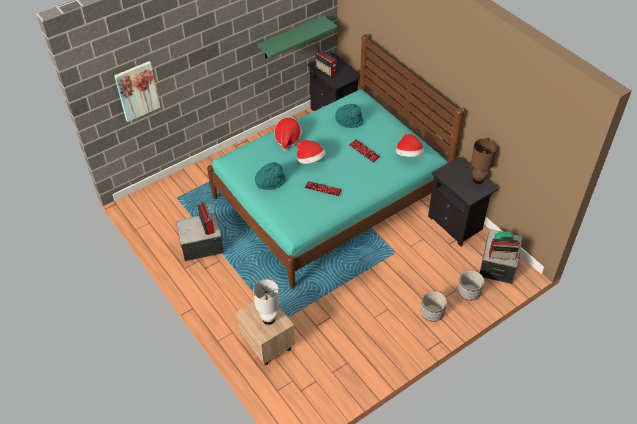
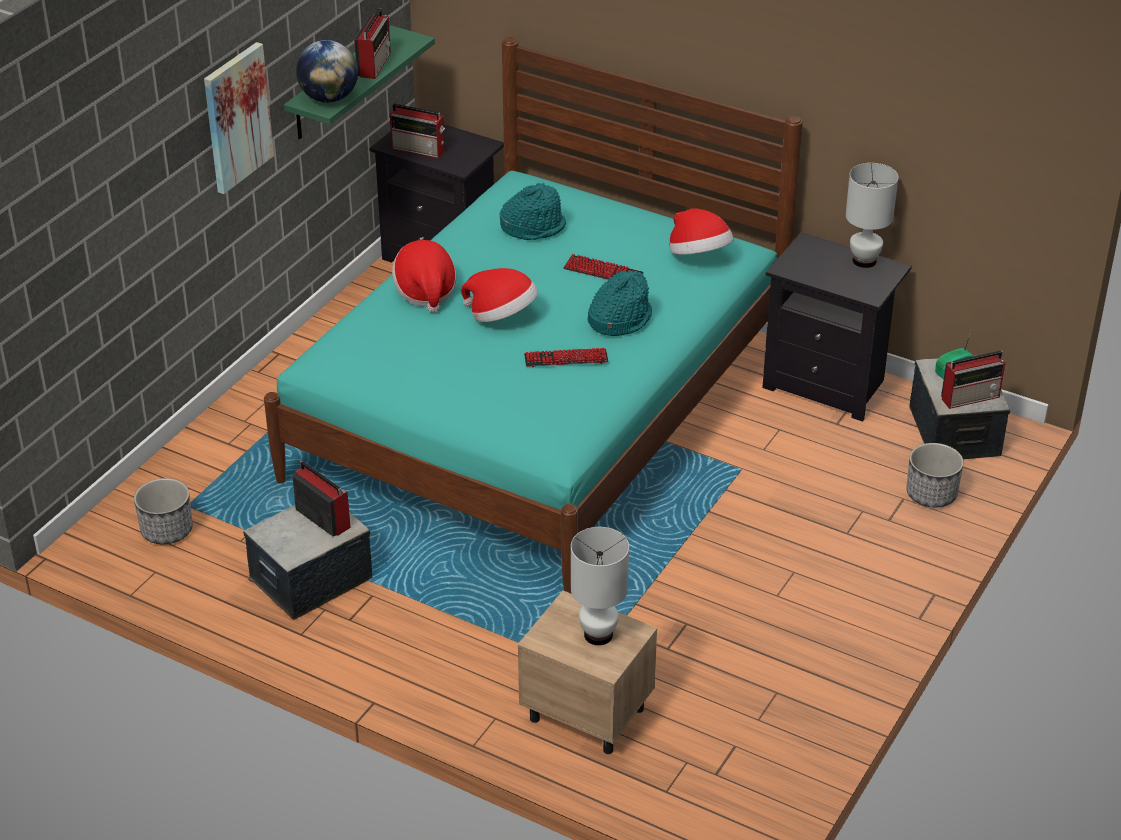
camera: 25 degrees left, 10 degrees down
(137, 91) = (78, 244): picture -> picture (237, 117)
(270, 181) = (442, 375): turquoise hat -> turquoise hat (619, 319)
(276, 45) = (329, 98): none -> globe
(305, 33) = (374, 64): none -> radio
(432, 313) = (884, 552): planter -> planter (166, 530)
(478, 179) = (864, 260): brown table lamp -> white table lamp

